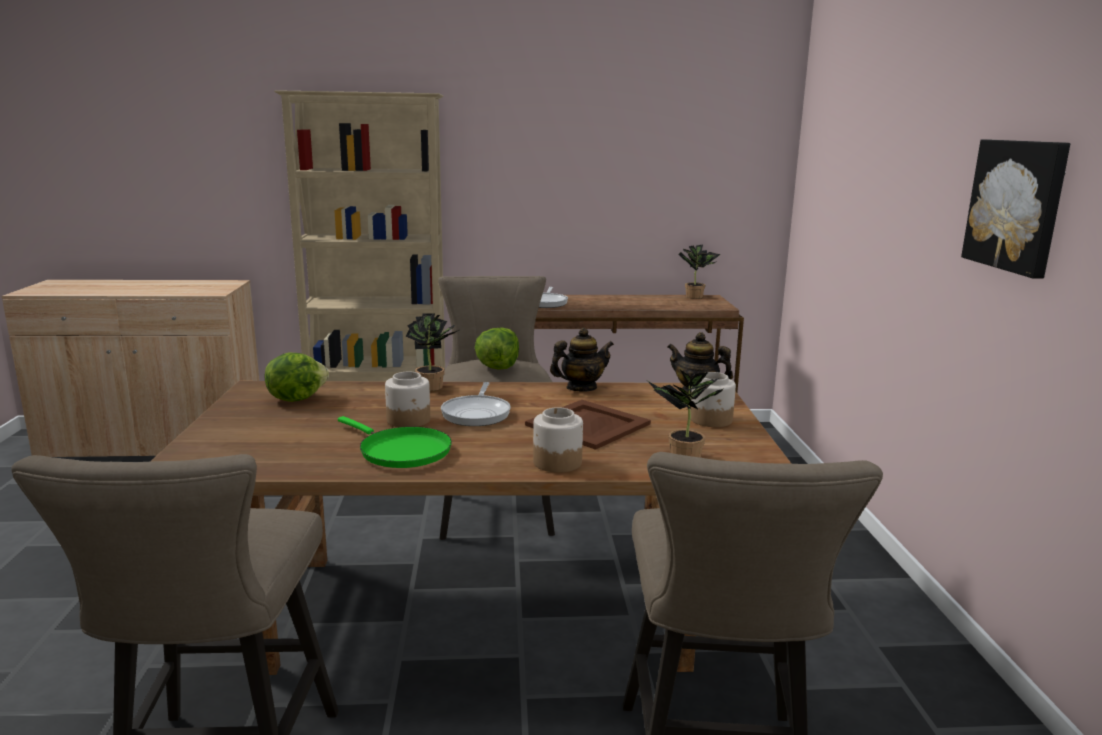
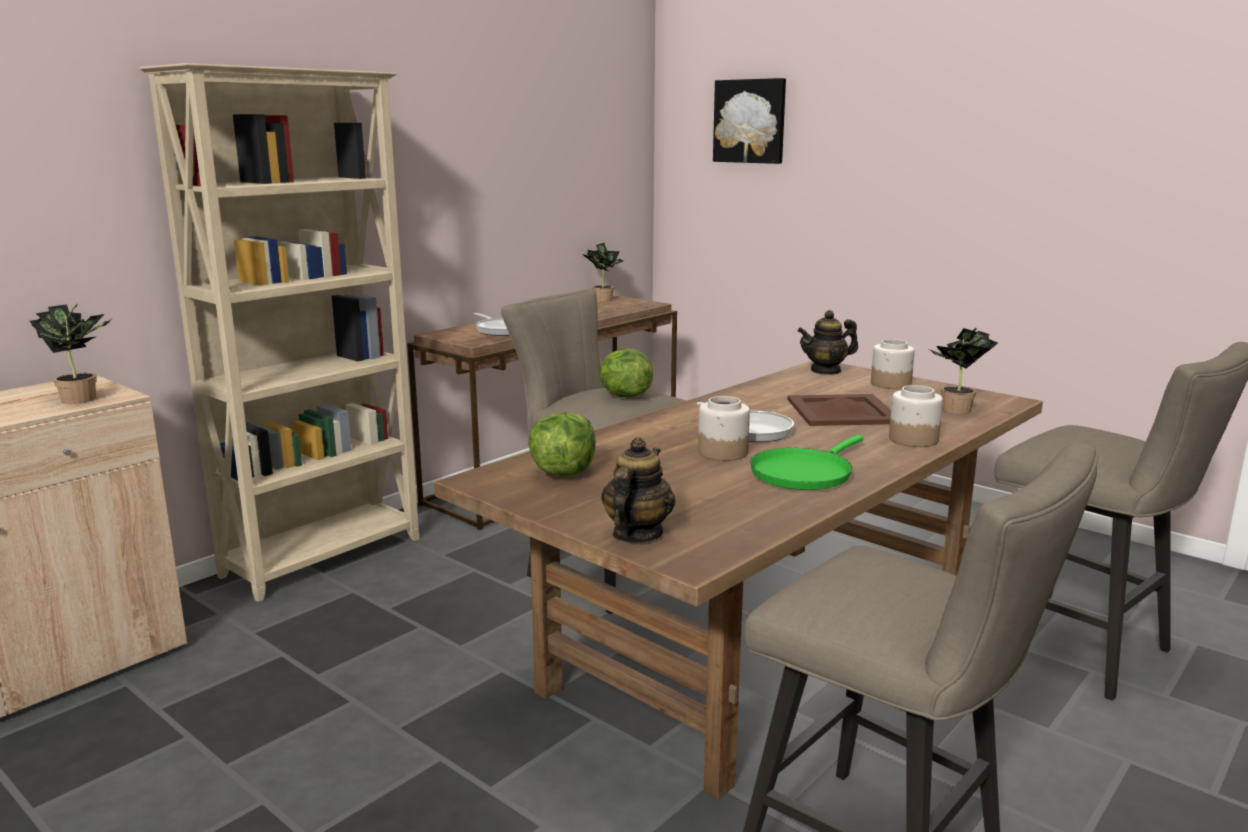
camera: 45 degrees left, 0 degrees up
(401, 451) = (803, 473): green frying pan -> green frying pan turned 135 degrees clockwise
(434, 387) = (643, 424): potted plant -> potted plant (84, 399)
(581, 388) = (748, 390): teapot -> teapot (636, 534)
(1017, 205) = (1028, 168): picture -> picture (750, 121)

